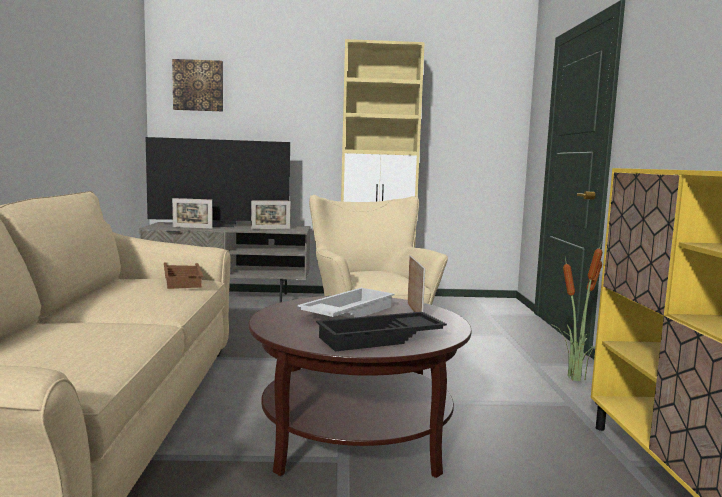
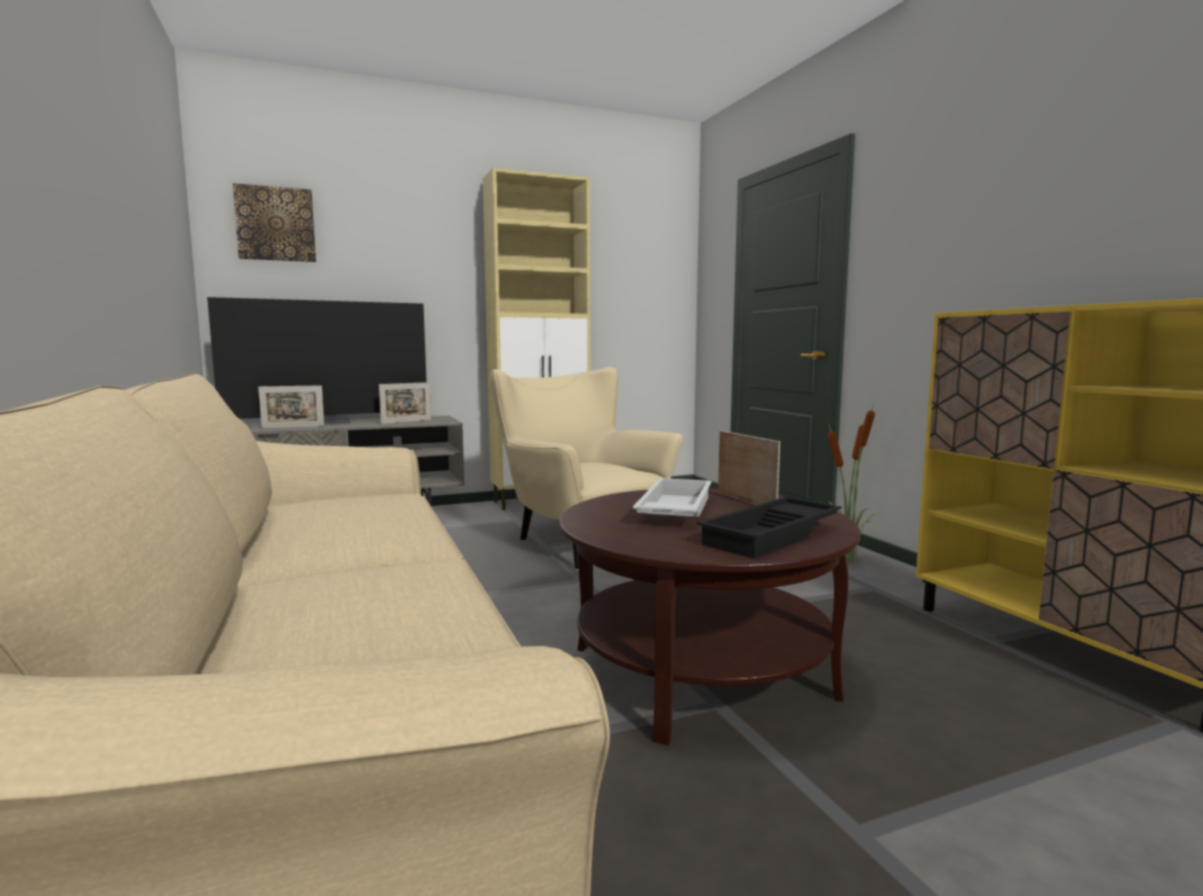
camera: 20 degrees left, 0 degrees up
(184, 279) = (374, 495): brown tray -> none

